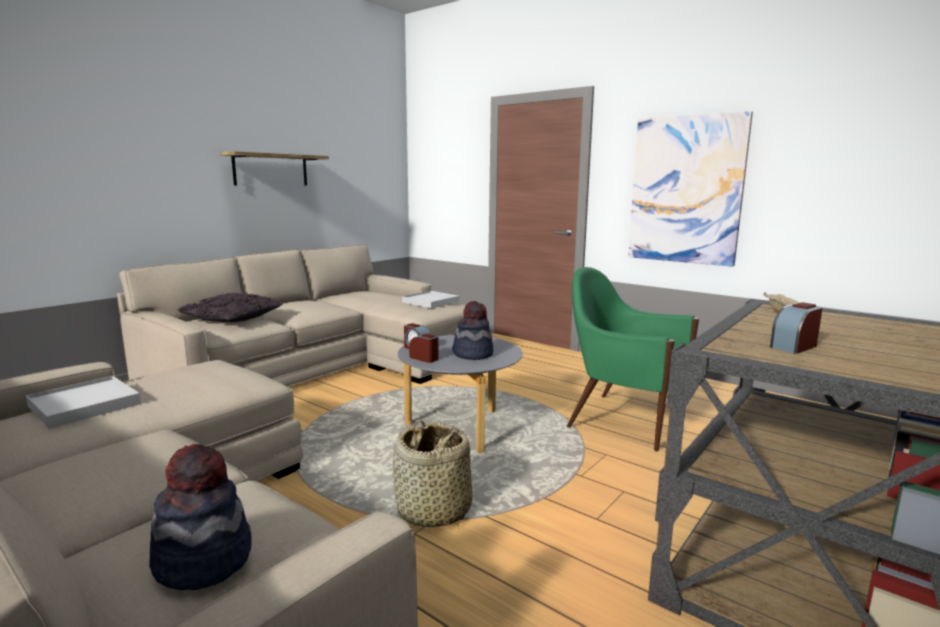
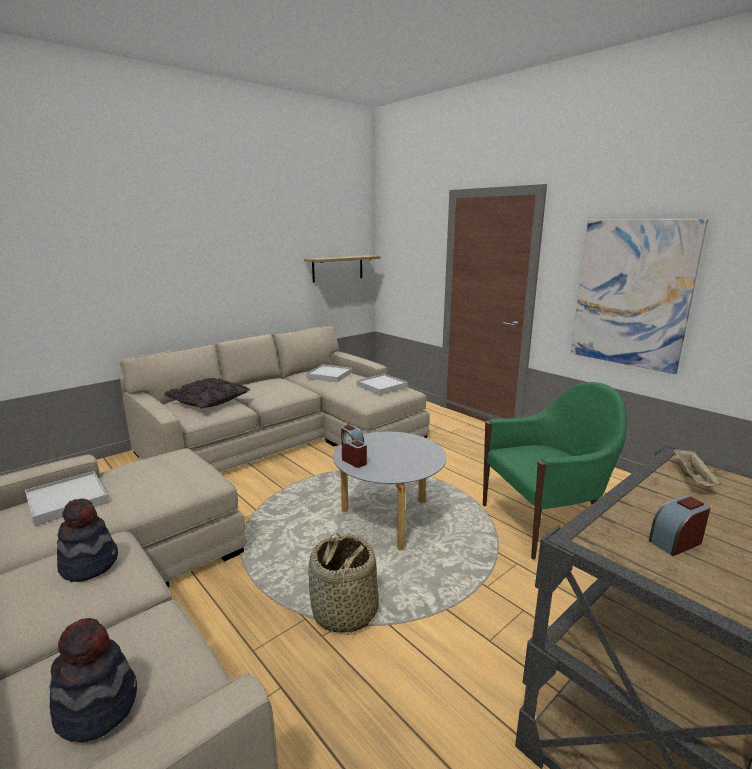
camera: 10 degrees right, 5 degrees up
(271, 170) = (248, 263): shelf -> shelf (337, 268)
(368, 295) = (329, 375): none -> white tray
(473, 354) = (399, 459): hat -> hat (90, 564)
(623, 420) = (544, 522): green armchair -> green armchair turned 120 degrees clockwise

